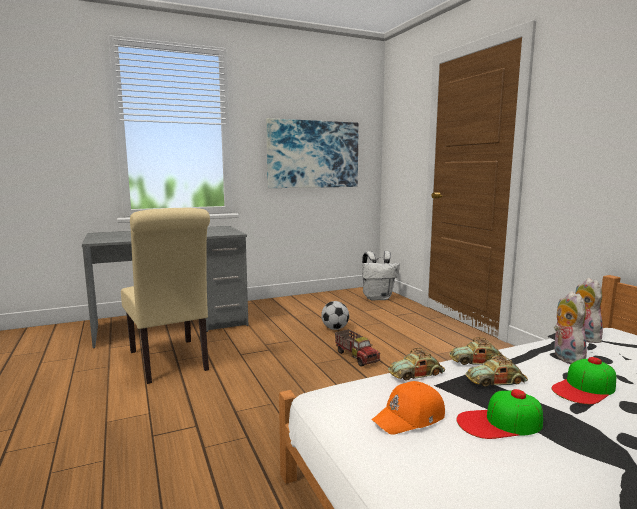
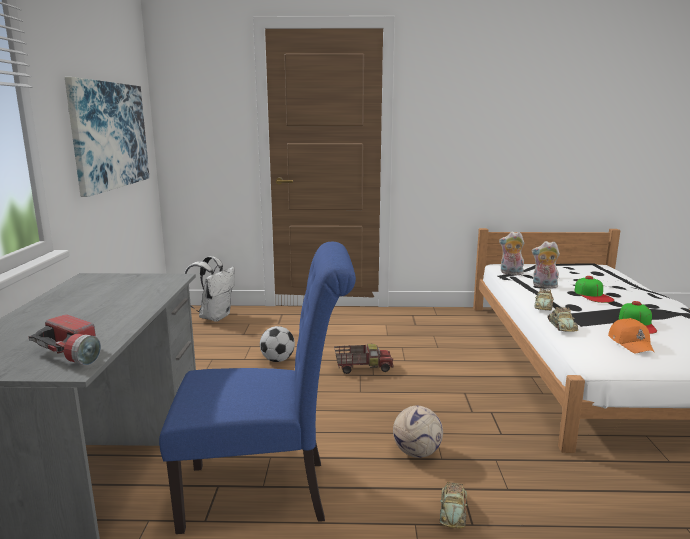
camera: 65 degrees left, 5 degrees up
(113, 239) = (72, 353): none -> flashlight
(170, 362) = (266, 492): beige chair -> blue chair
(239, 399) = (416, 452): none -> football
(496, 381) = (577, 310): toy car -> toy car (453, 510)

